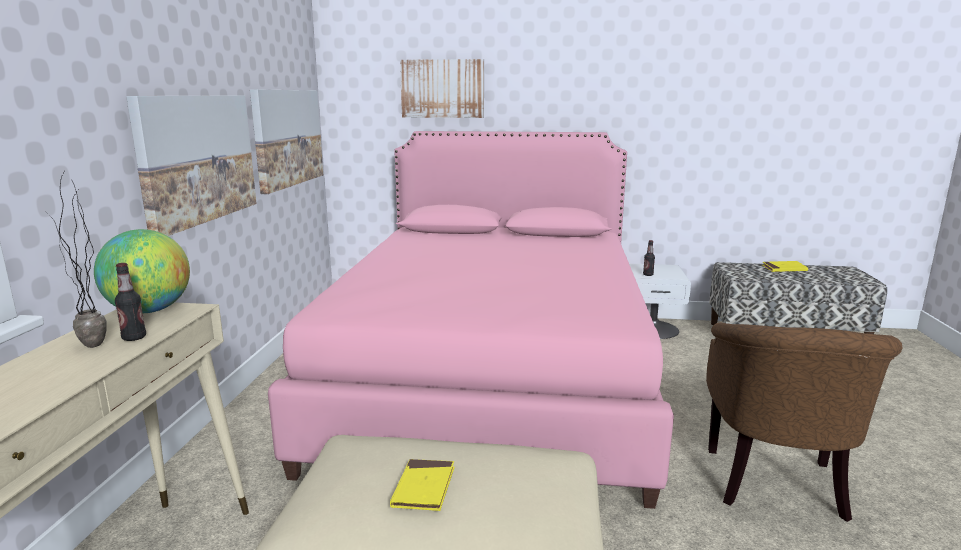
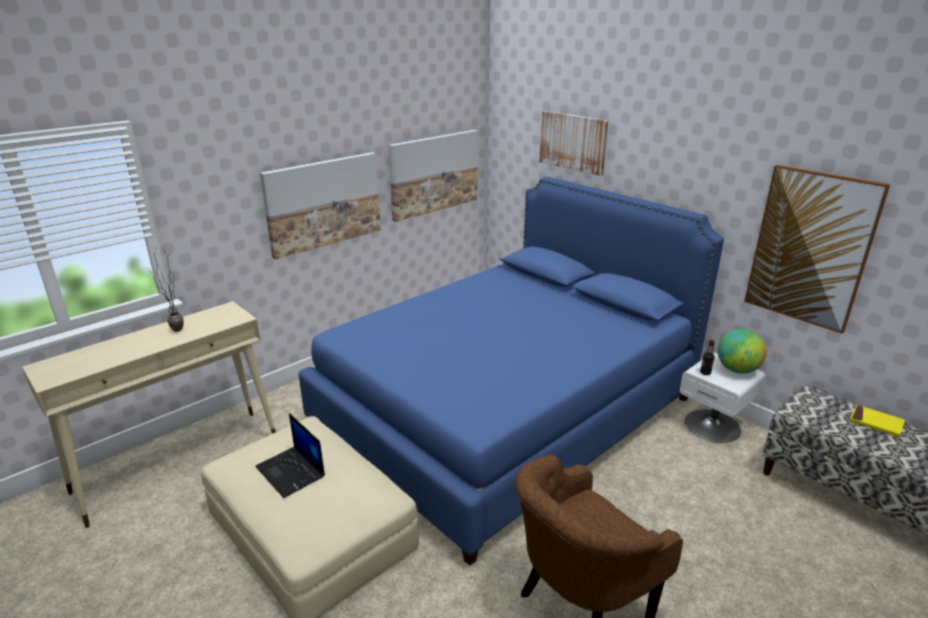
camera: 40 degrees right, 10 degrees up
(134, 338) = (195, 331): bottle -> none
(150, 310) = (226, 312): globe -> globe (737, 370)
(424, 488) = (291, 472): yellow book -> laptop
(491, 378) = (506, 412): pink bed -> blue bed
(699, 141) = (810, 248): none -> picture

